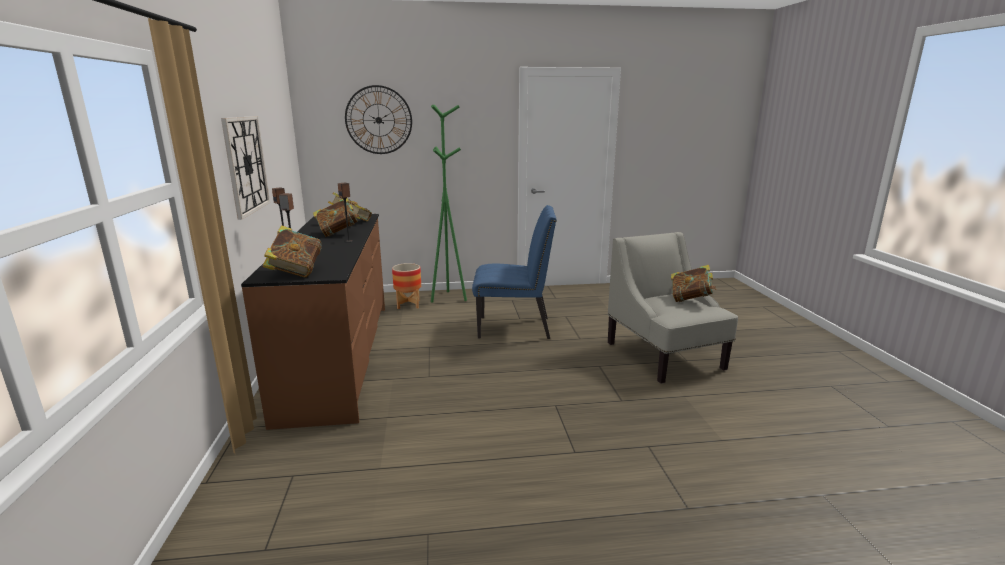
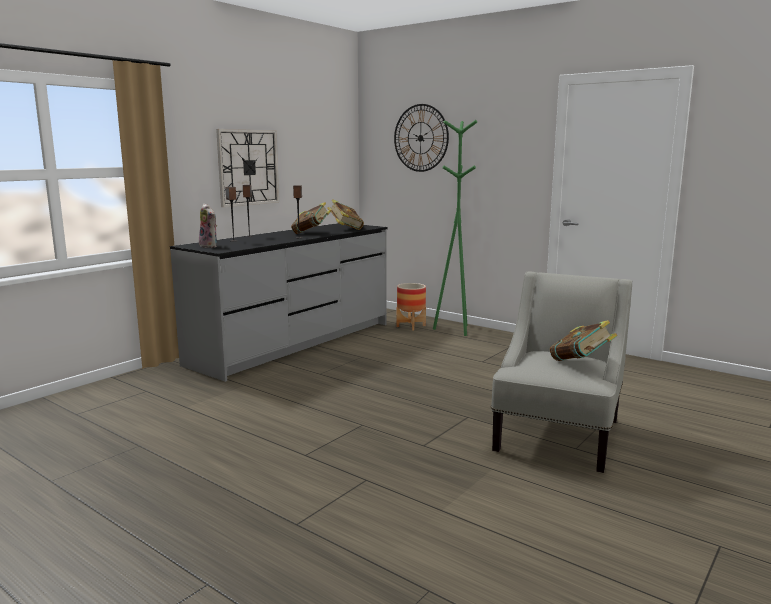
camera: 45 degrees right, 5 degrees down
(295, 272) = (210, 246): book -> plush toy
(339, 356) = (294, 343): brown dresser -> grey dresser
(513, 328) = (459, 366): blue chair -> none

